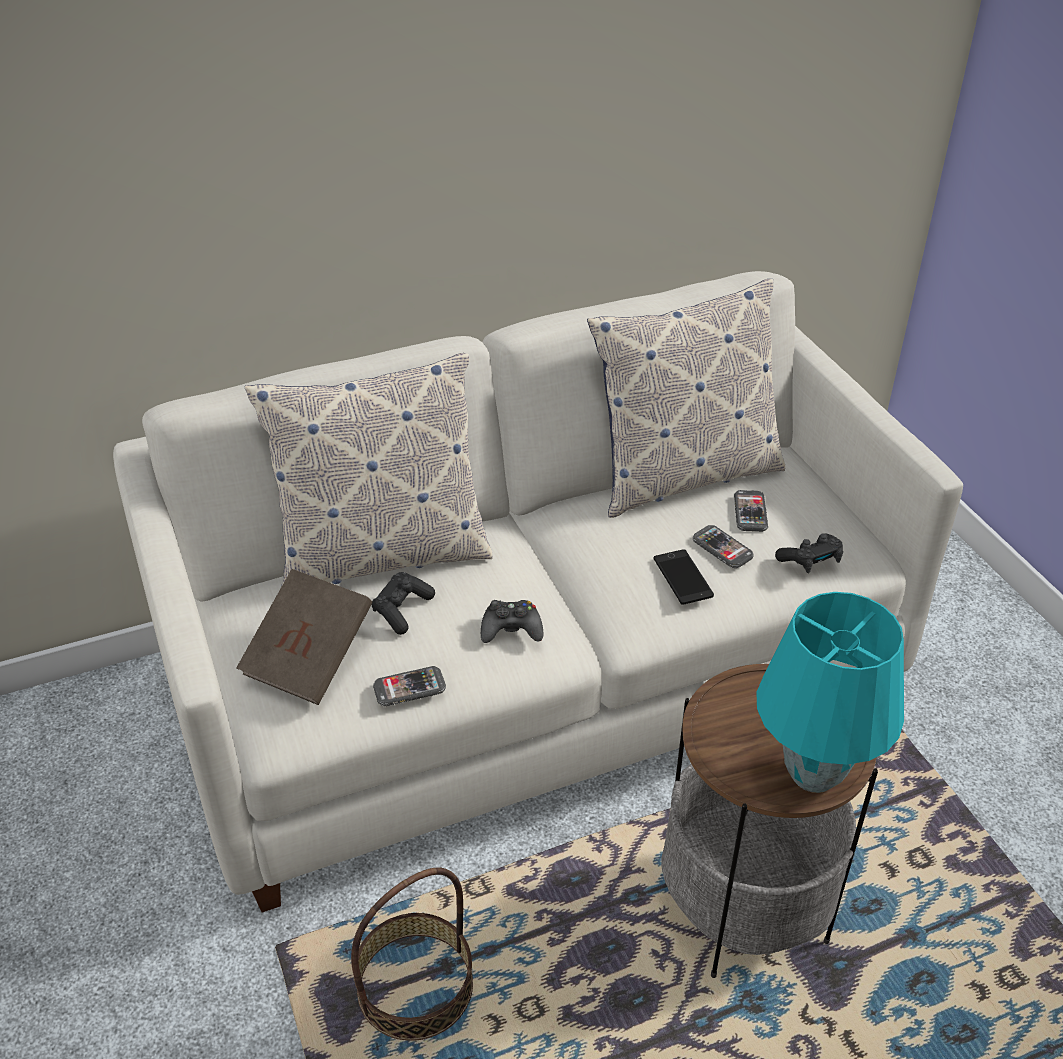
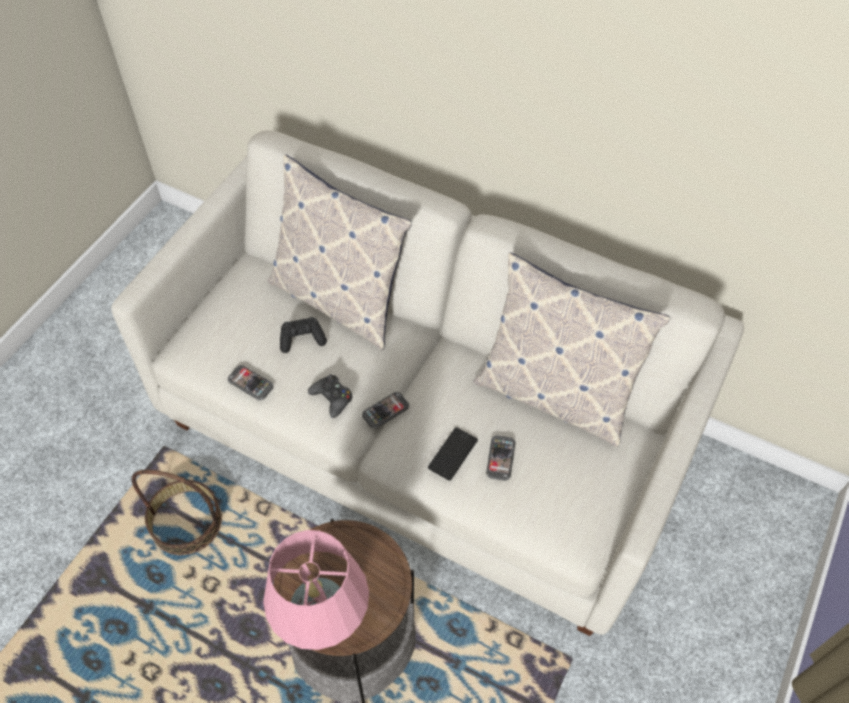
camera: 50 degrees right, 15 degrees up
(309, 658) = (235, 326): brown book -> none
(750, 512) = (550, 453): phone -> phone (385, 411)
(810, 561) = (536, 515): black game controller -> none
(814, 774) = (324, 622): turquoise table lamp -> pink table lamp

